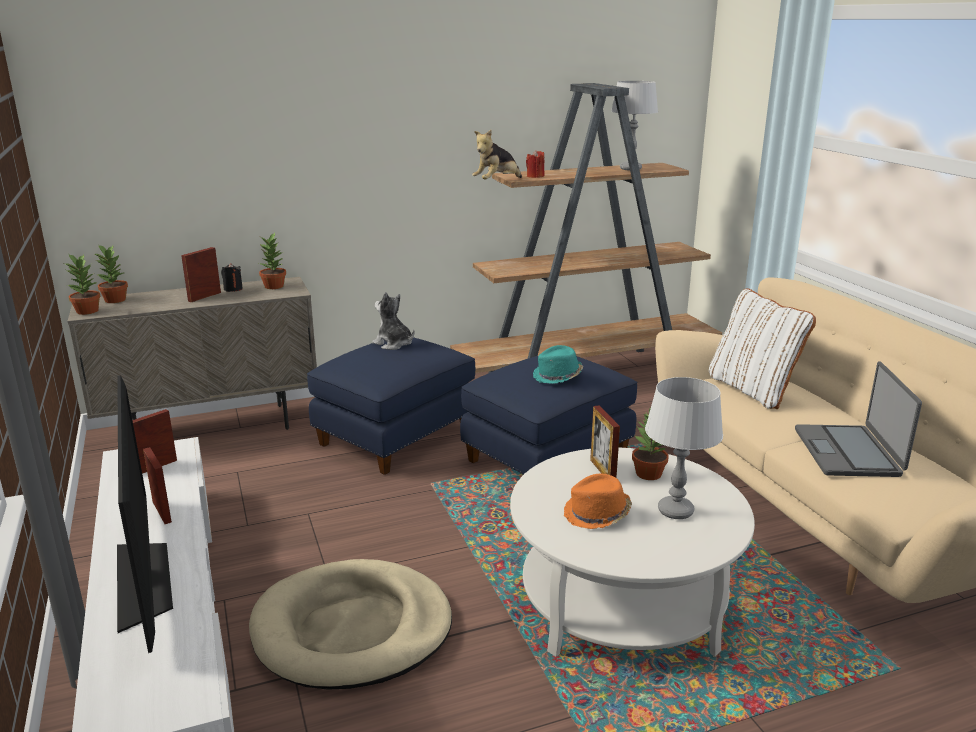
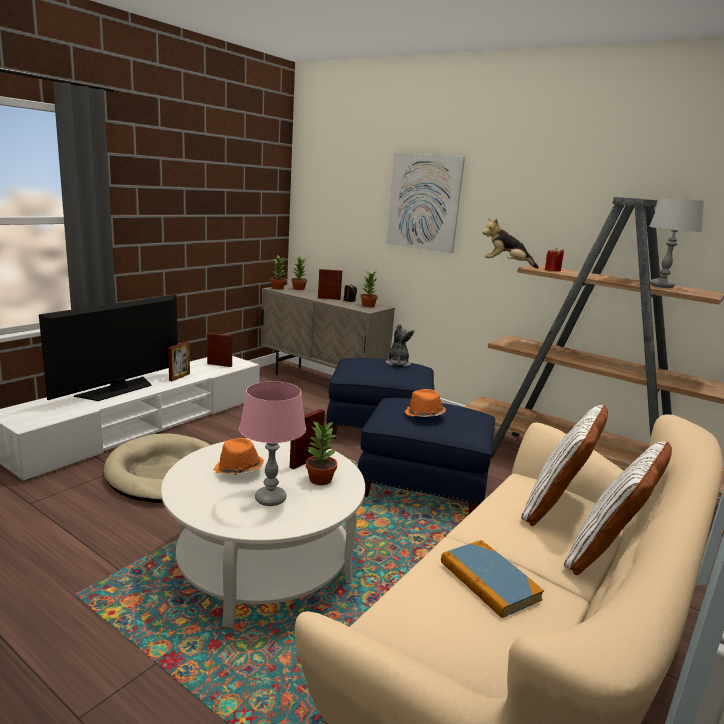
camera: 55 degrees right, 5 degrees down
(313, 119) = (424, 202): none -> picture
(557, 376) = (424, 415): turquoise hat -> orange hat
(675, 511) = (271, 499): grey table lamp -> pink table lamp
(823, 399) = (607, 554): none -> white pillow
(848, 452) = (489, 581): laptop -> book

